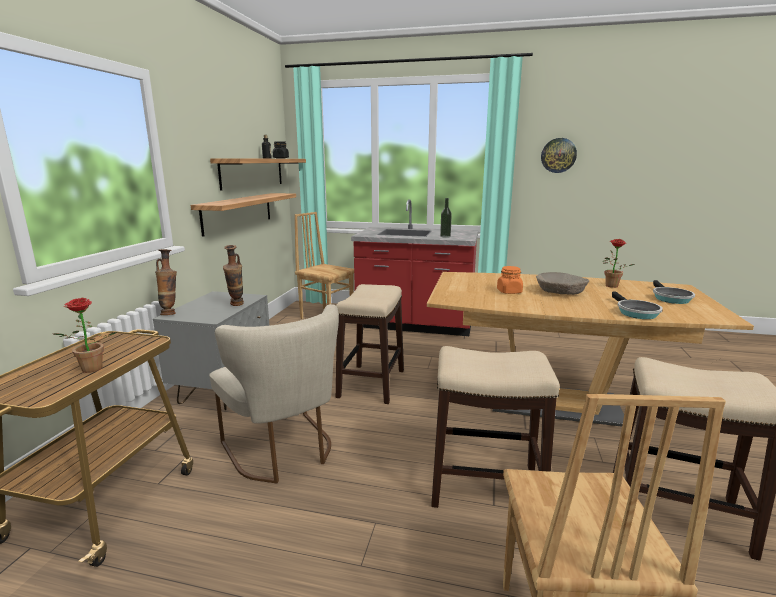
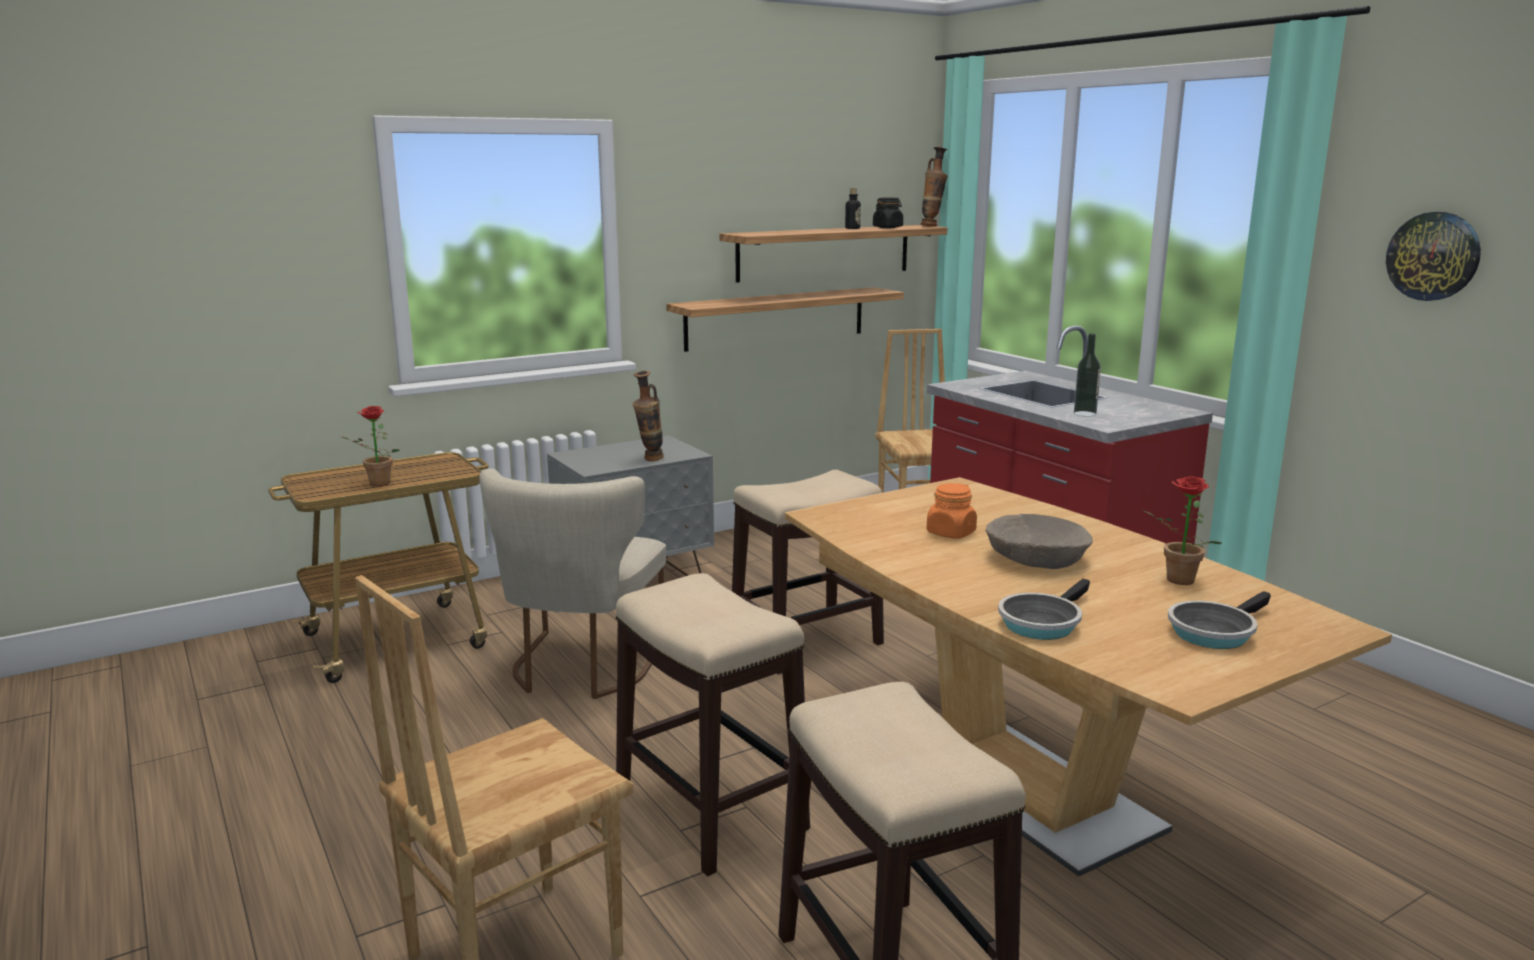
camera: 45 degrees right, 0 degrees up
(170, 313) = (572, 452): vase -> vase (932, 226)

